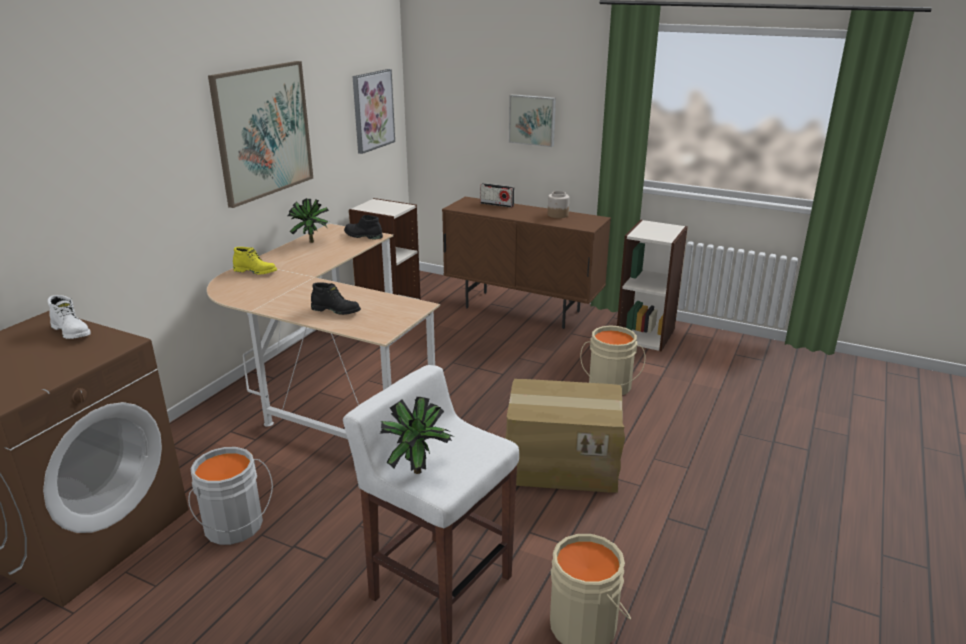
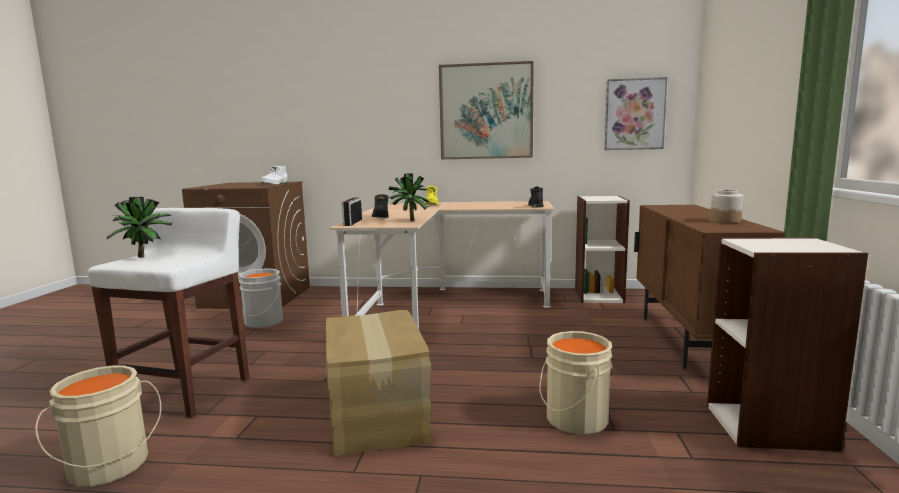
camera: 70 degrees right, 15 degrees down
(311, 243) = (500, 203): potted plant -> potted plant (409, 221)
(497, 204) = (697, 209): radio -> radio (352, 223)
(532, 120) = (761, 109): picture -> none

